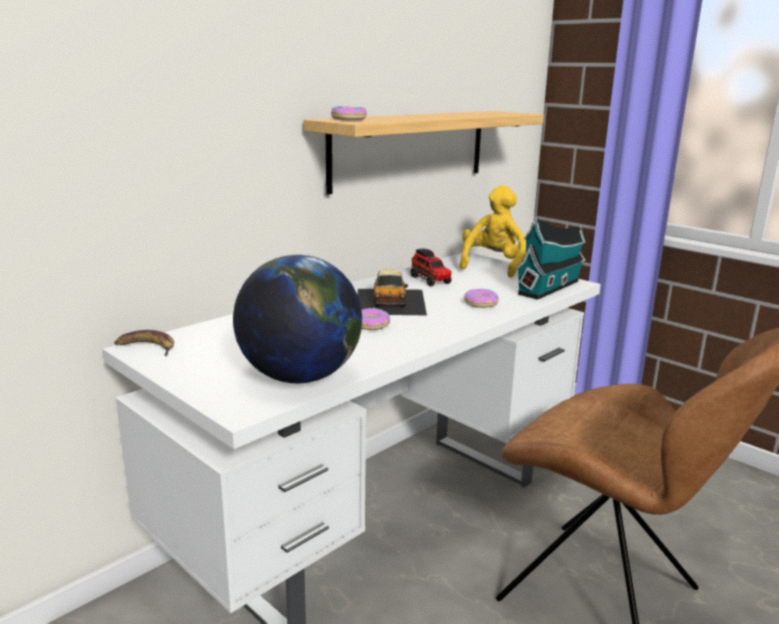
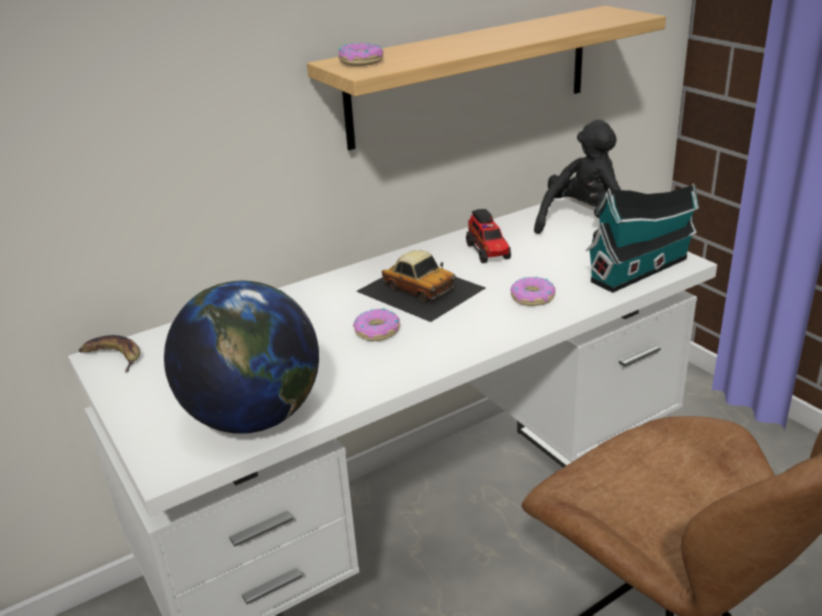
camera: 15 degrees right, 10 degrees up
(391, 301) = (420, 289): toy car -> toy car turned 60 degrees counterclockwise
(492, 265) = (583, 225): yellow plush toy -> black plush toy

